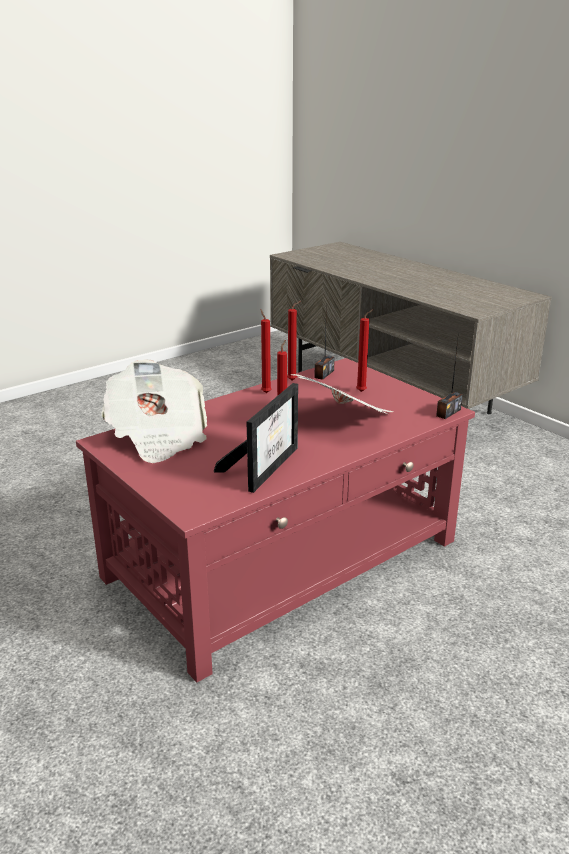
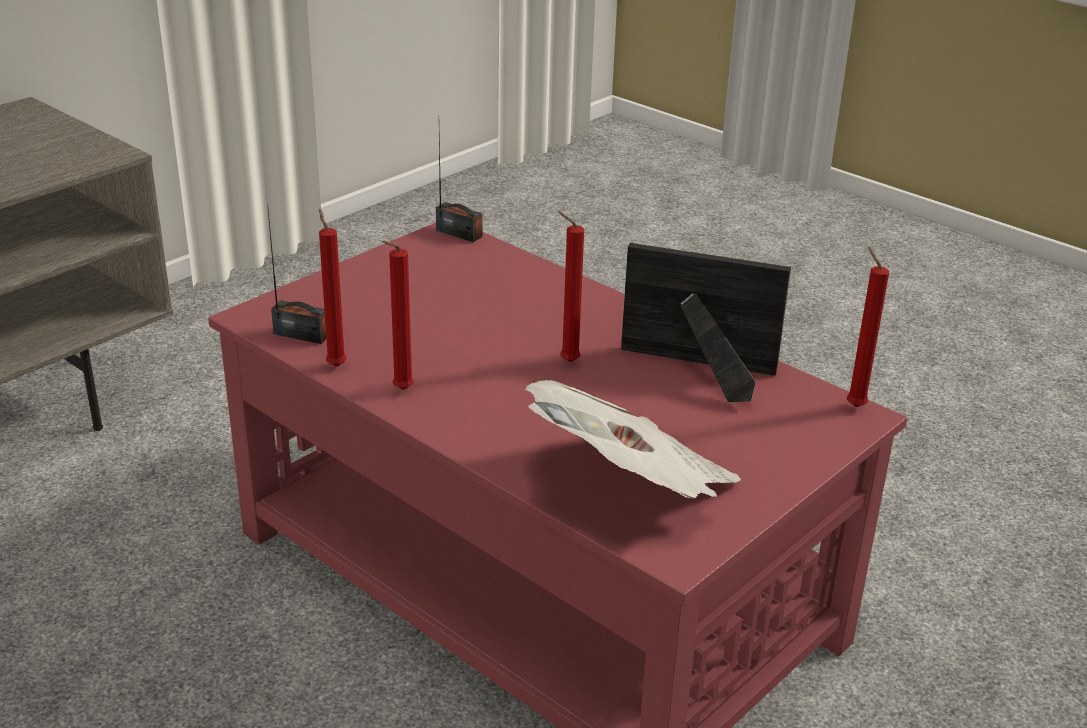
camera: 100 degrees left, 5 degrees up
(344, 420) = (507, 311): newspaper -> none
(362, 391) = (384, 297): red candle -> red candle (853, 405)

